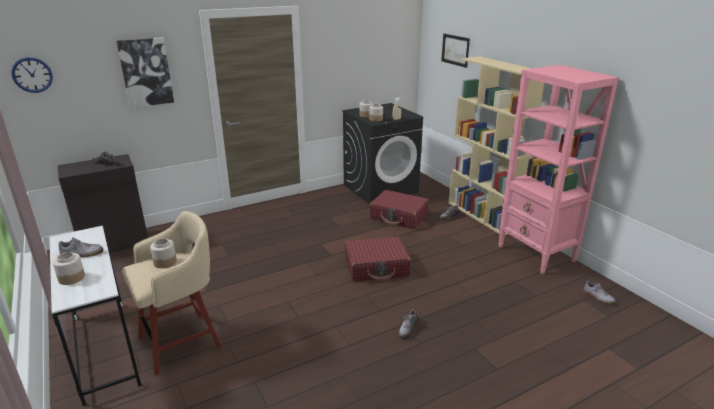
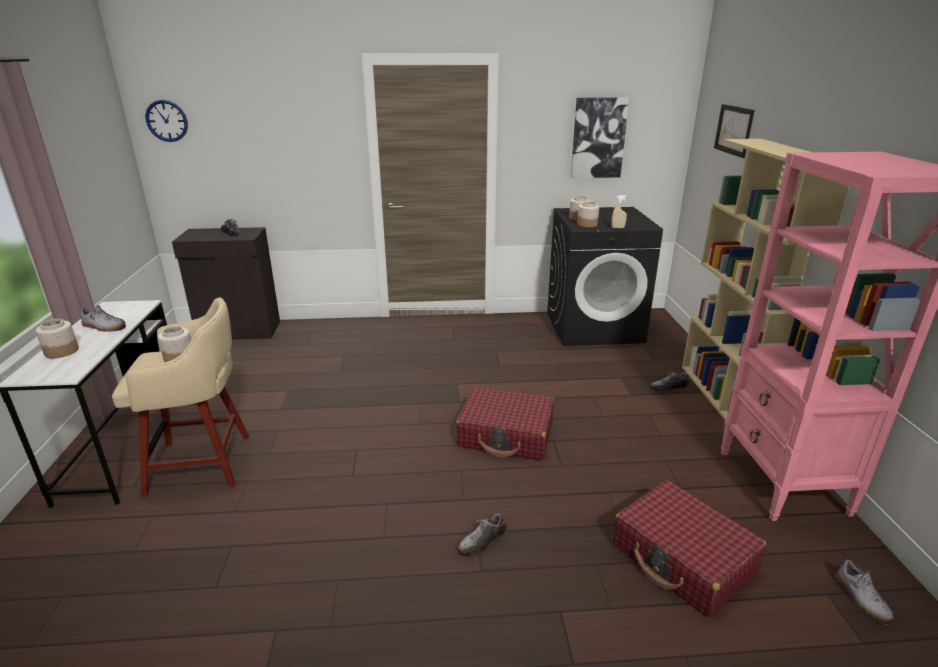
camera: 25 degrees right, 0 degrees up
(146, 72) = (291, 129): picture -> picture (598, 138)
(399, 216) = (592, 371): red suitcase -> red suitcase (683, 559)

